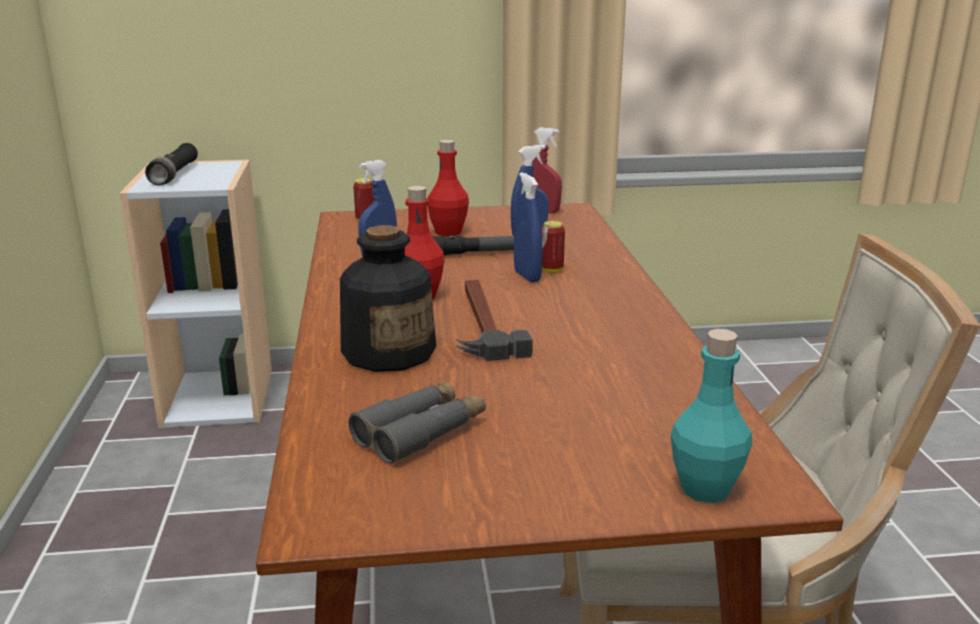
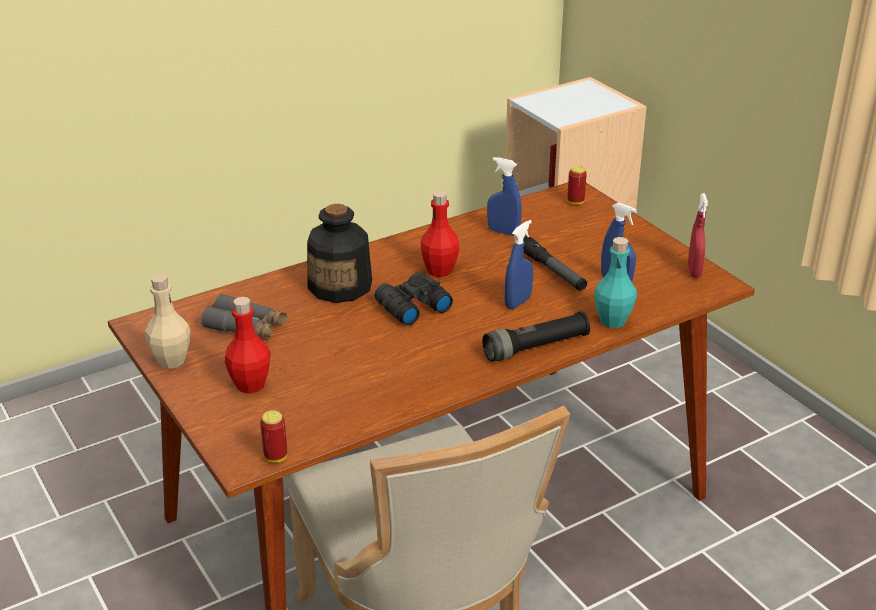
camera: 65 degrees right, 10 degrees up
(175, 175) = (569, 97): black flashlight -> black flashlight (536, 347)
(448, 232) = (587, 243): red bottle -> red bottle (250, 385)
(458, 512) = (171, 360): none -> beige bottle
(483, 323) = (411, 307): hammer -> black binoculars
(551, 270) = (542, 310): can -> can (275, 457)
(705, 489) = (234, 435): turquoise bottle -> turquoise bottle (613, 321)

